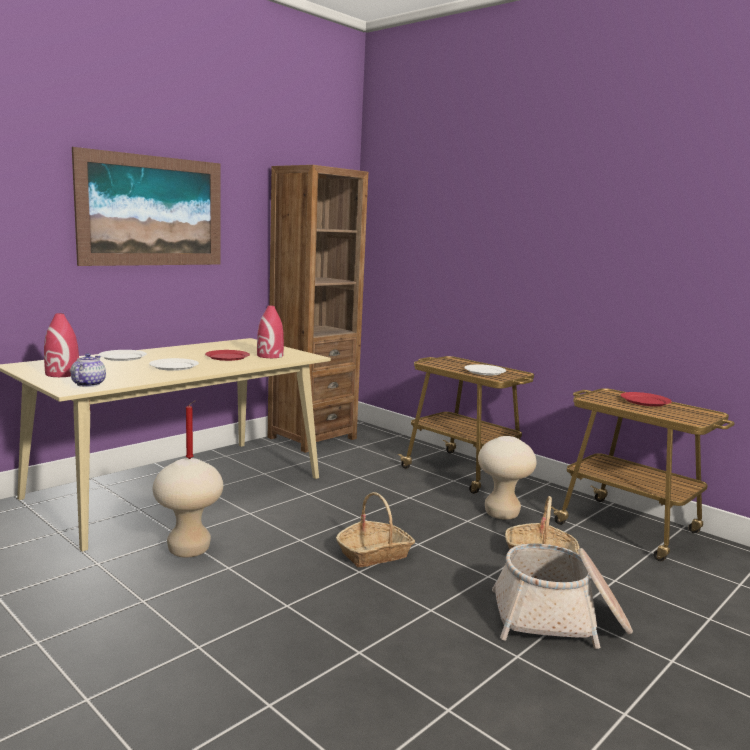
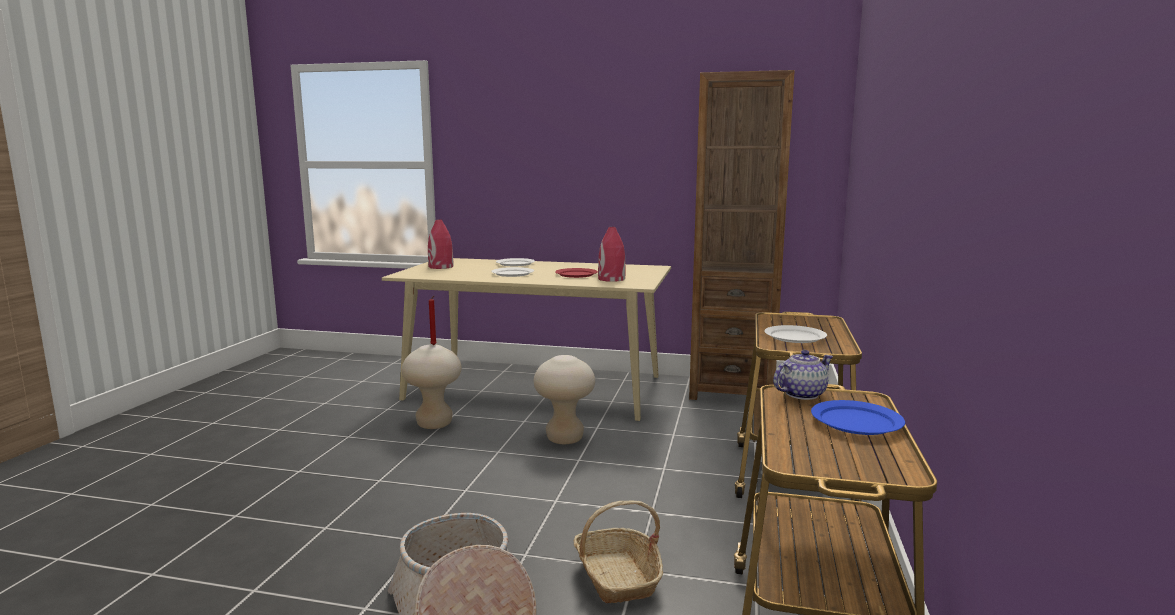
camera: 60 degrees right, 0 degrees up
(88, 384) = (422, 274): teapot -> teapot (801, 394)
(152, 211) = (570, 137): picture -> none
(374, 554) = (507, 487): basket -> none
(501, 514) = (704, 527): beige stool -> beige stool (564, 439)
(645, 401) = (857, 421): red plate -> blue plate

